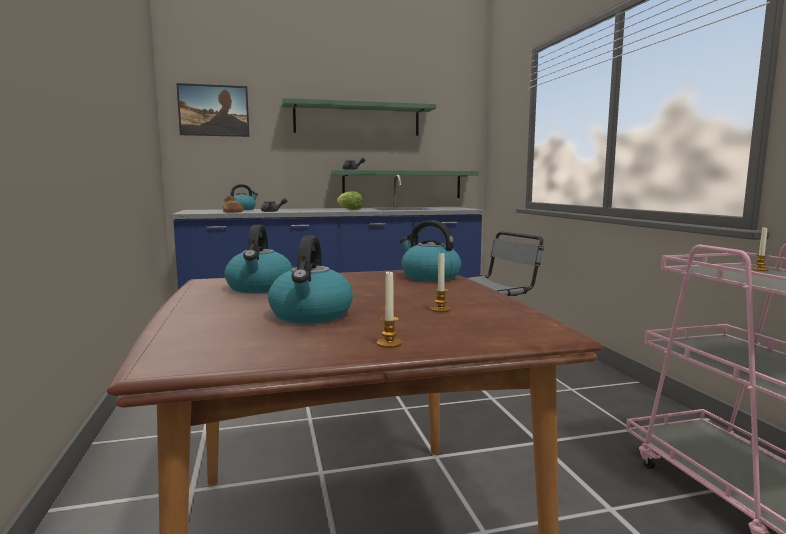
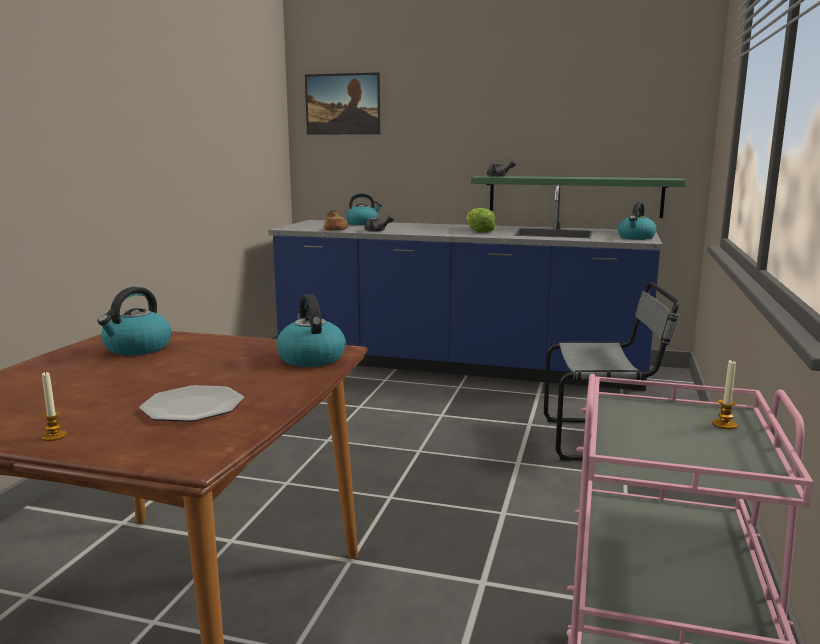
camera: 30 degrees right, 5 degrees up
(311, 315) = (87, 391): kettle -> kettle (636, 237)
(357, 119) = (514, 107): green shelf -> none
(440, 309) = (193, 407): candle -> plate

